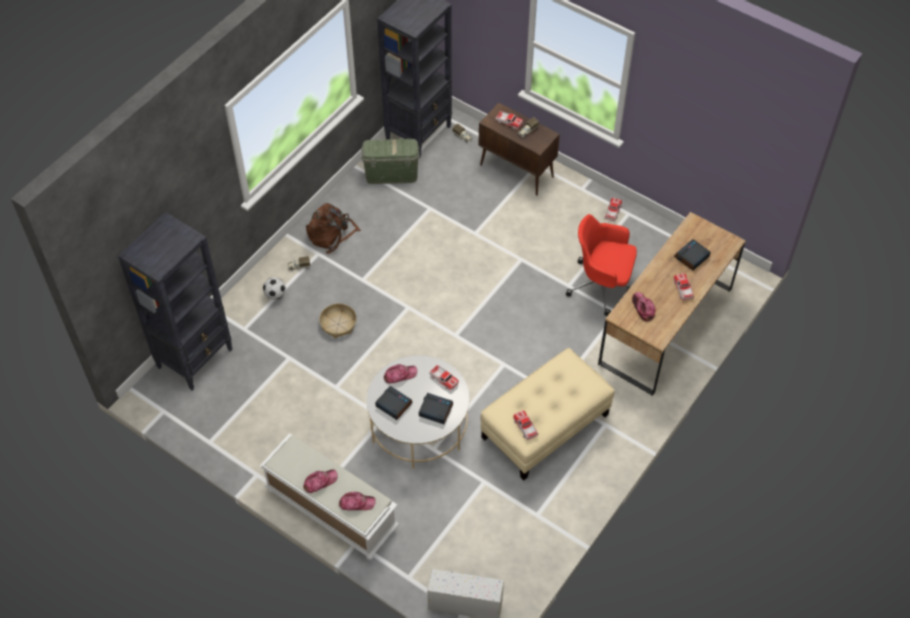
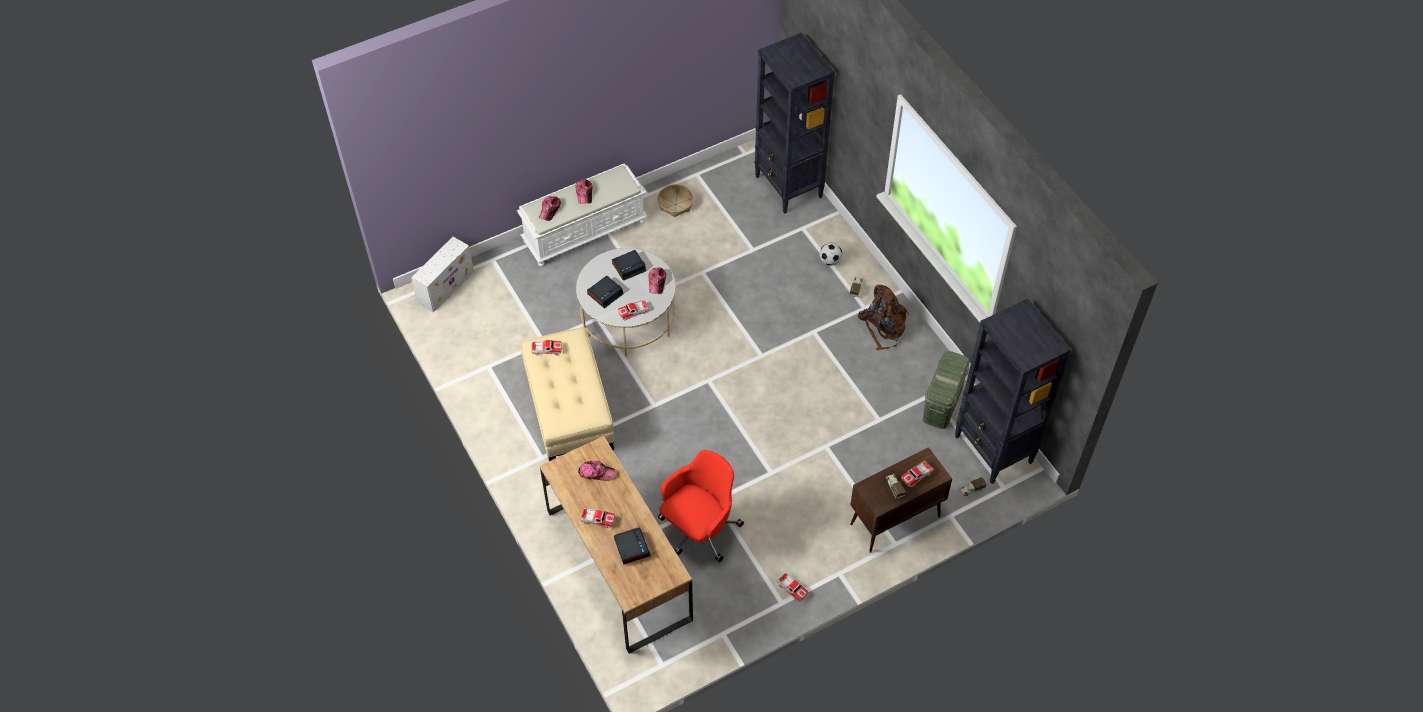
camera: 115 degrees right, 0 degrees up
(338, 324) = (770, 296): basket -> basket (675, 204)

